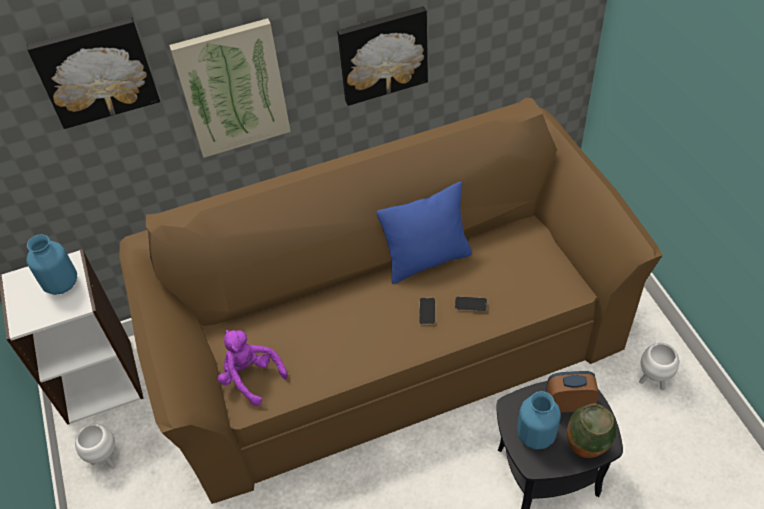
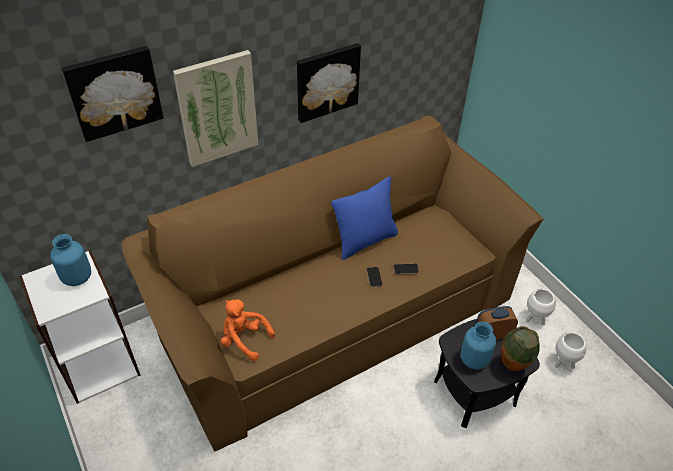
camera: 15 degrees left, 5 degrees down
(106, 459) = (116, 428): white planter -> white planter (563, 363)
(250, 377) = (244, 339): purple plush toy -> orange plush toy

